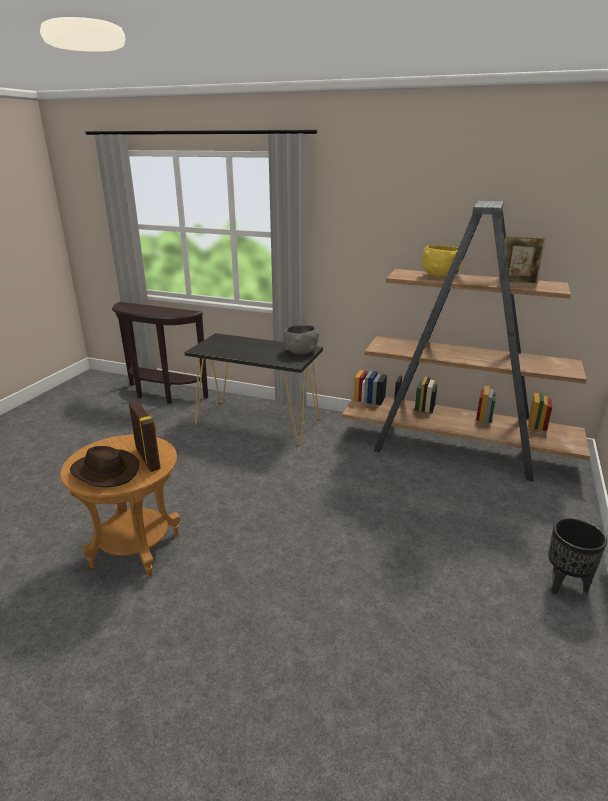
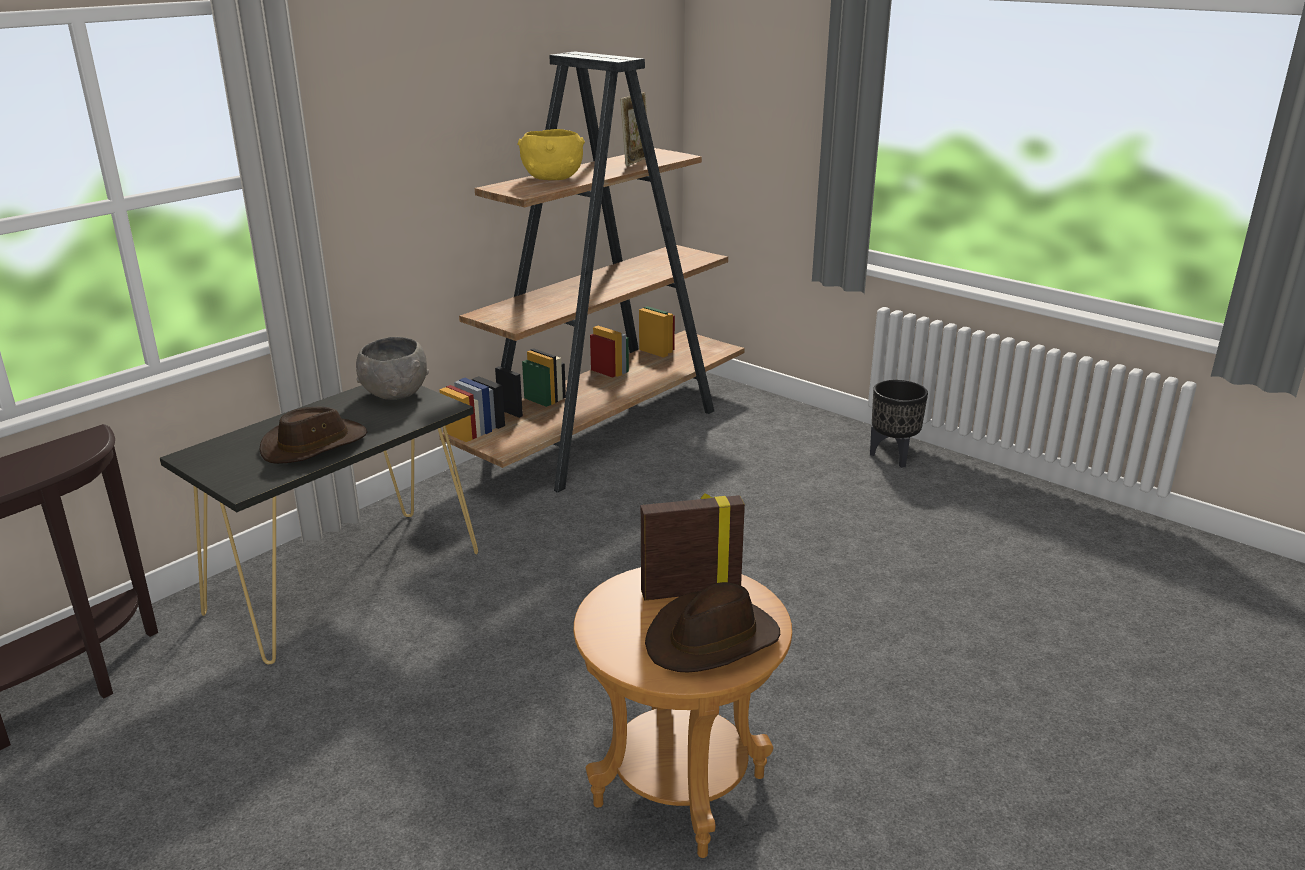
camera: 70 degrees left, 0 degrees up
(240, 351) = (314, 445): none -> brown hat

